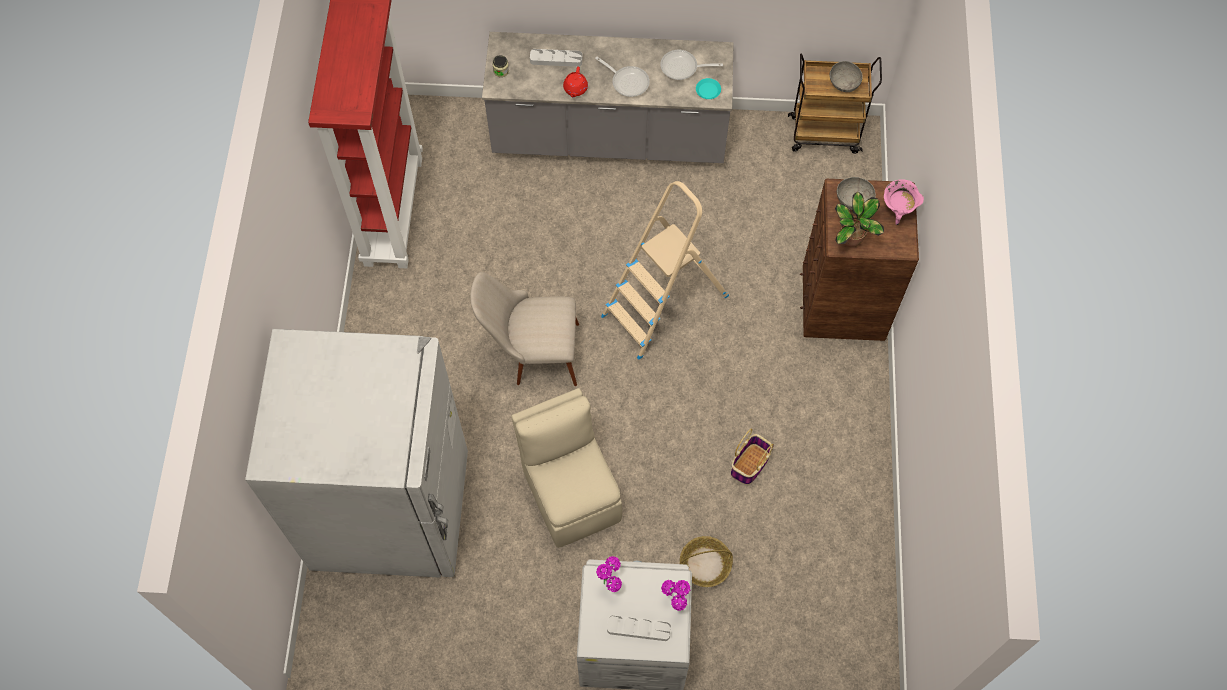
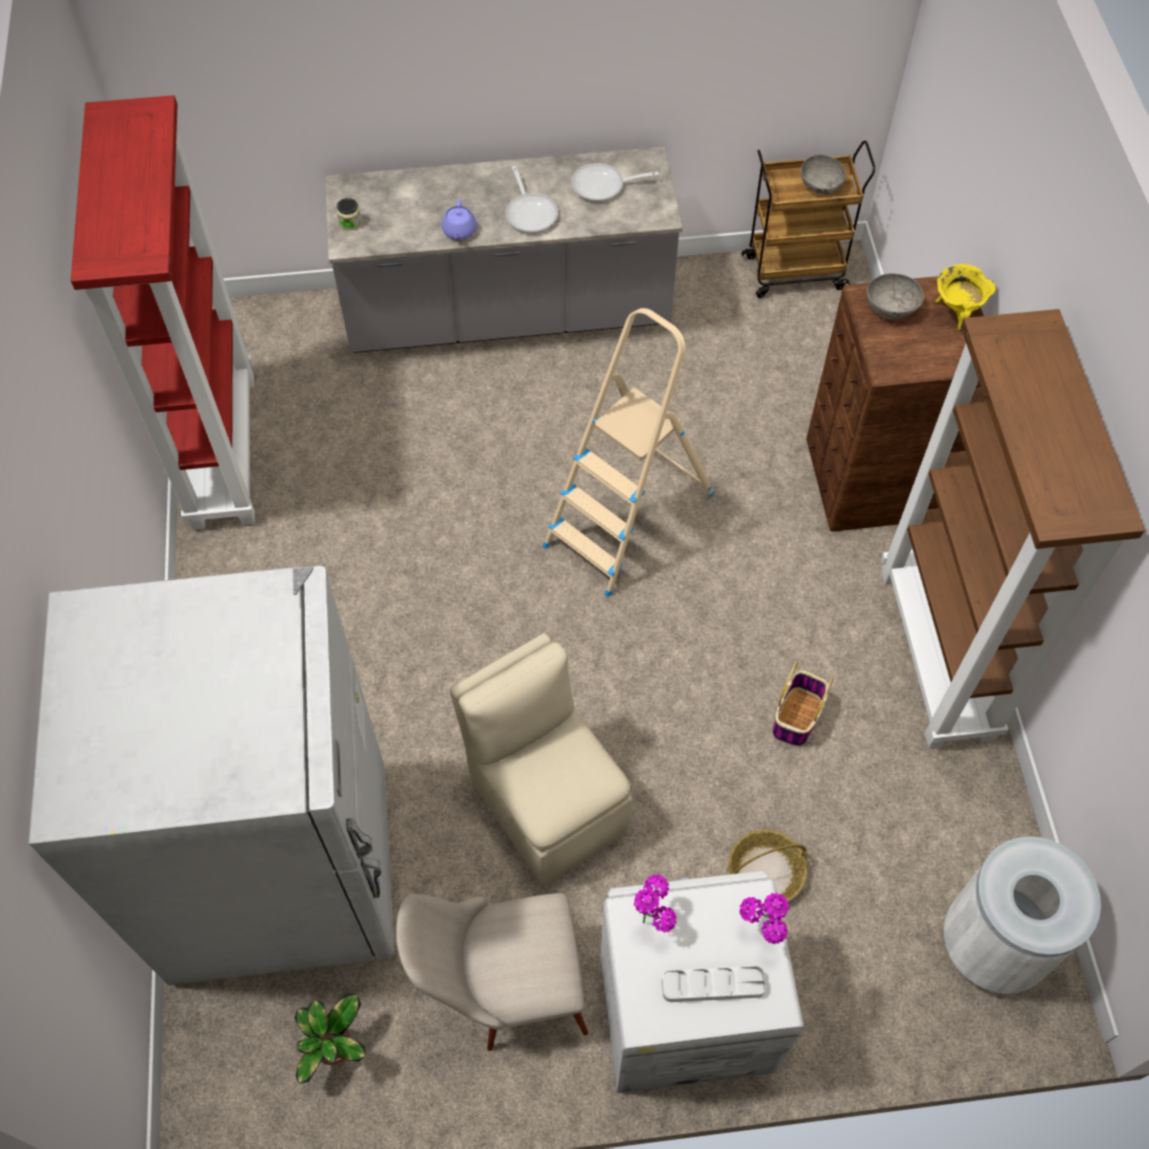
camera: 10 degrees left, 5 degrees down
(532, 353) = (455, 611): beige chair -> beige chair (504, 987)
(556, 59) = (425, 198): grey tray -> none
(575, 89) = (459, 231): red teapot -> purple teapot
(627, 81) = (530, 213): frying pan -> frying pan turned 45 degrees clockwise
(708, 90) = (644, 209): turquoise plate -> none
(844, 636) = (992, 943): none -> white trash can
(851, 240) = (902, 360): potted plant -> potted plant (336, 1050)
(858, 437) = (938, 654): none -> brown bookcase
(898, 210) = (956, 312): pink cooking pot -> yellow cooking pot

